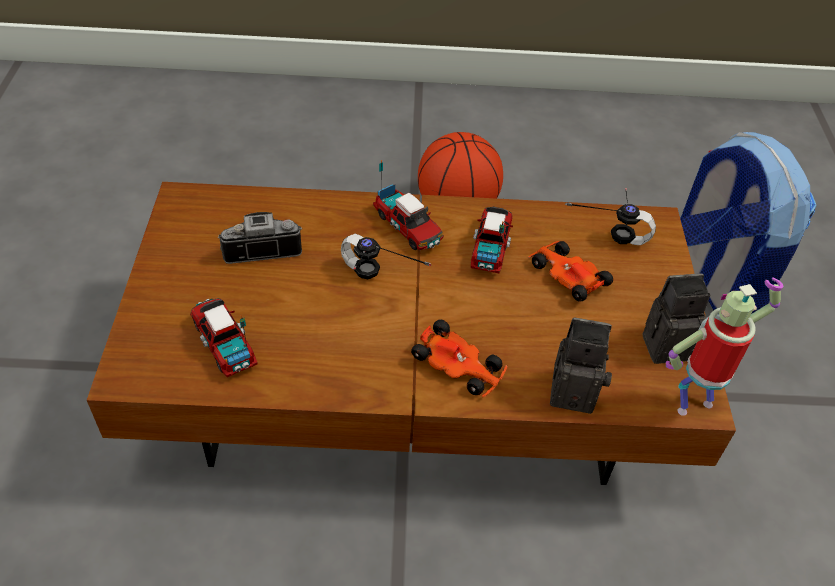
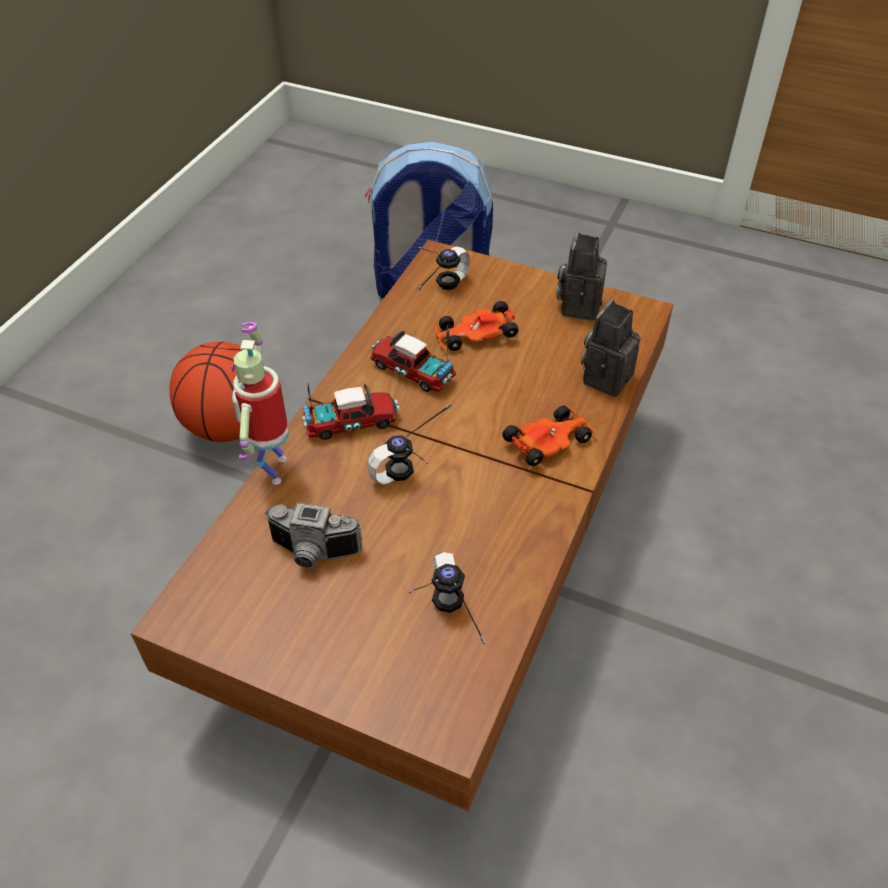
camera: 65 degrees left, 0 degrees up
(224, 343) = (441, 622): toy truck -> headphones
(262, 247) = (312, 554): camera -> camera turned 90 degrees counterclockwise
(692, 402) = (640, 315): toy robot -> toy robot (273, 468)

